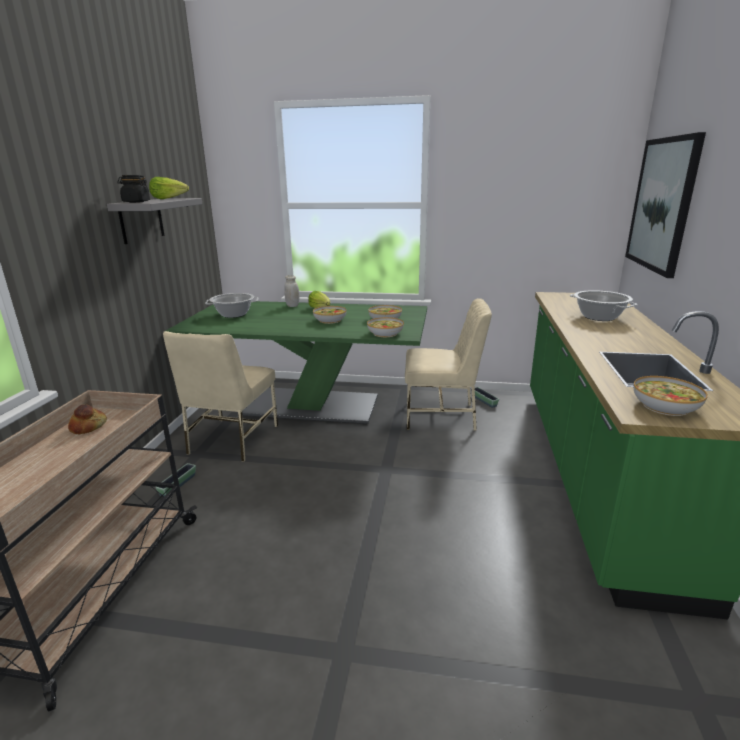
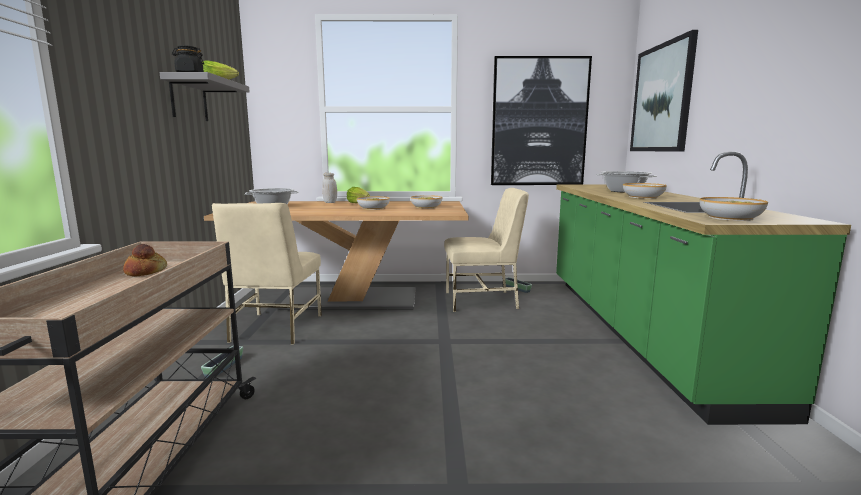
camera: 10 degrees left, 10 degrees down
(311, 406) = (351, 299): green dining table -> beige dining table
(385, 333) = (432, 213): bowl -> bowl (643, 197)
(521, 220) = (539, 122): none -> picture

